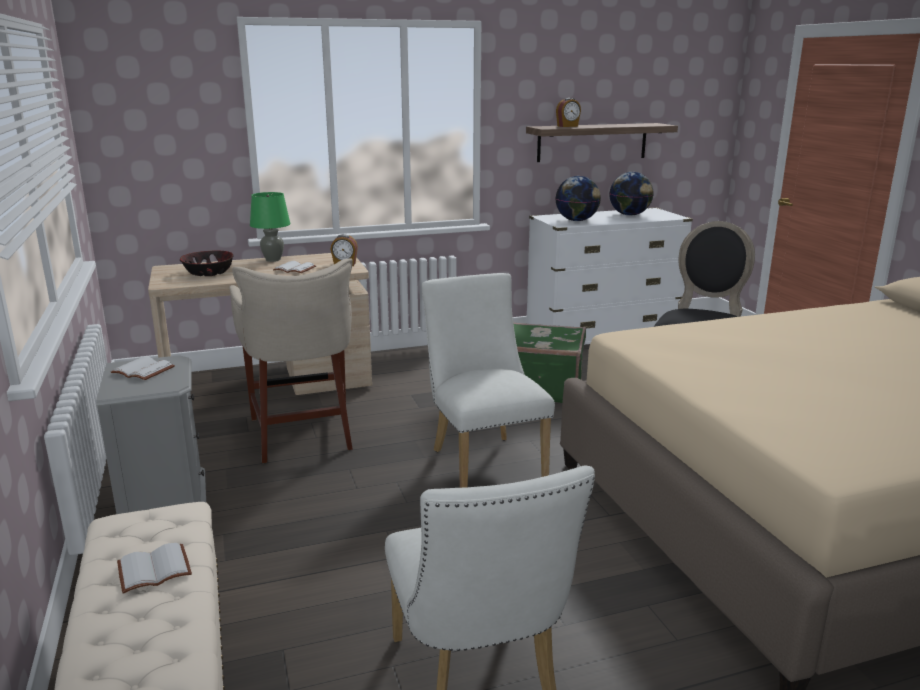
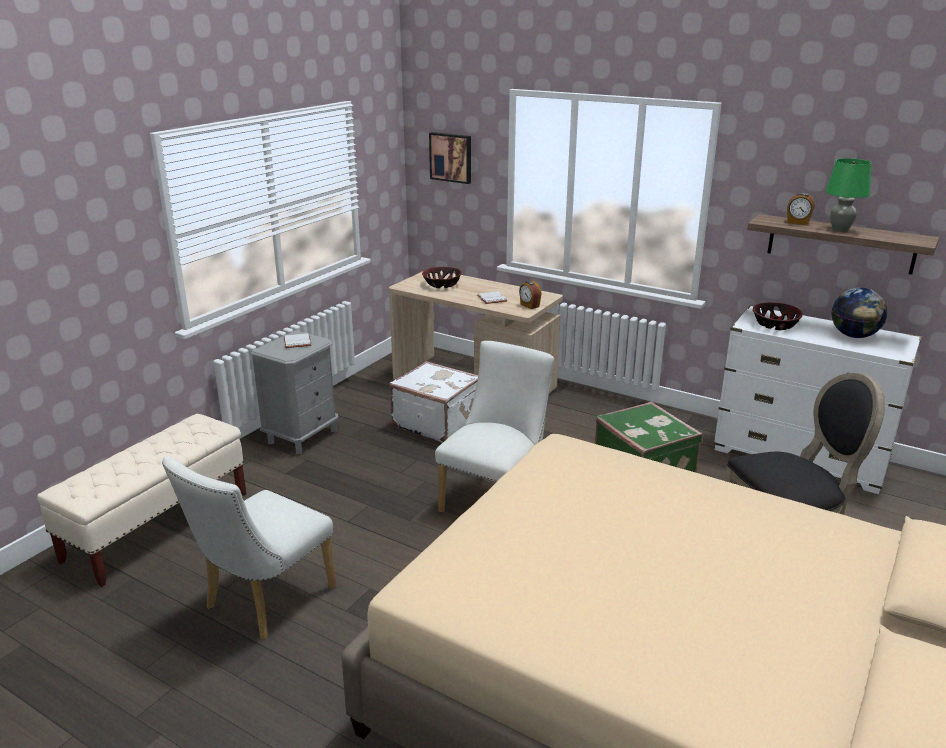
camera: 50 degrees right, 5 degrees up
(155, 568) = (168, 446): white book -> none
(156, 113) = (451, 157): none -> picture
(273, 260) = (499, 286): green table lamp -> green table lamp (840, 230)
(303, 432) = (437, 423): beige stool -> white suitcase
(577, 220) = (775, 325): globe -> bowl

